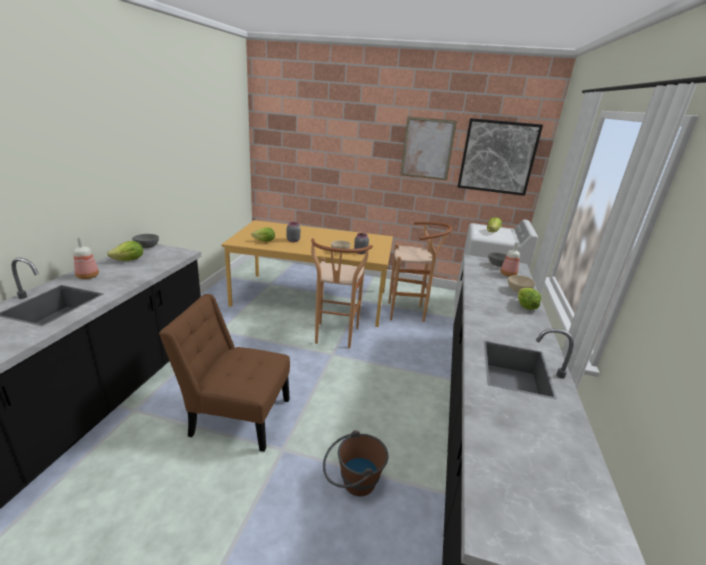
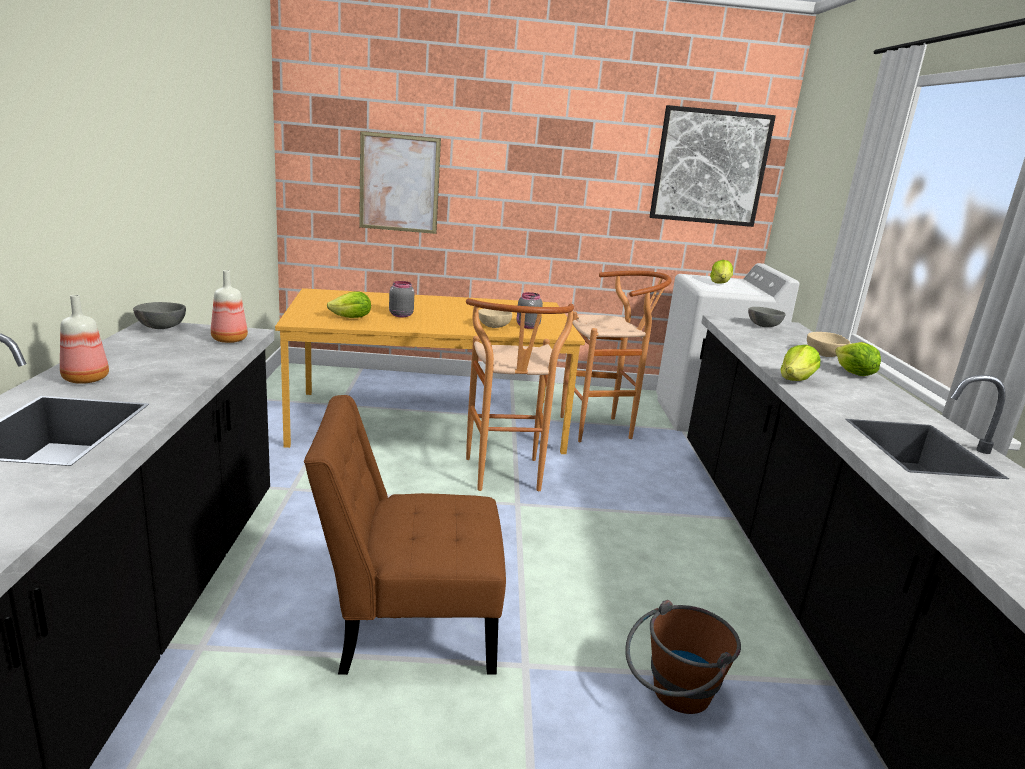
camera: 15 degrees left, 5 degrees down
(129, 260) = (146, 349): lettuce -> lettuce (796, 380)
(427, 149) = (599, 155): picture -> picture (399, 183)
(507, 274) = (789, 337): bottle -> bottle (228, 340)

